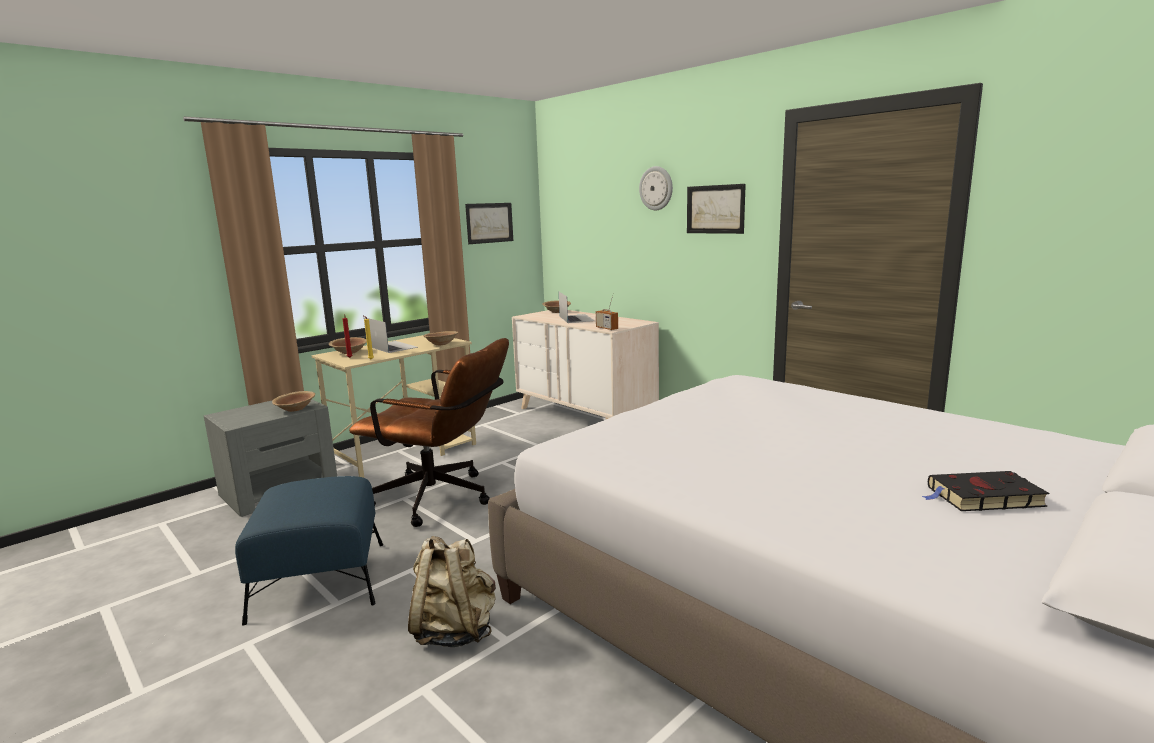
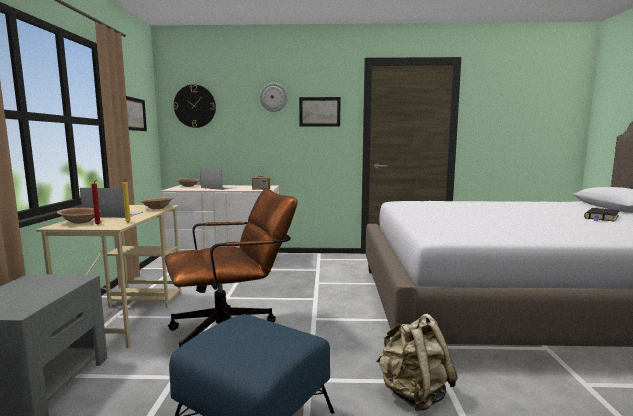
camera: 45 degrees left, 5 degrees down
(295, 409) = (64, 284): brown bowl -> none
(573, 204) = (195, 106): none -> wall clock

